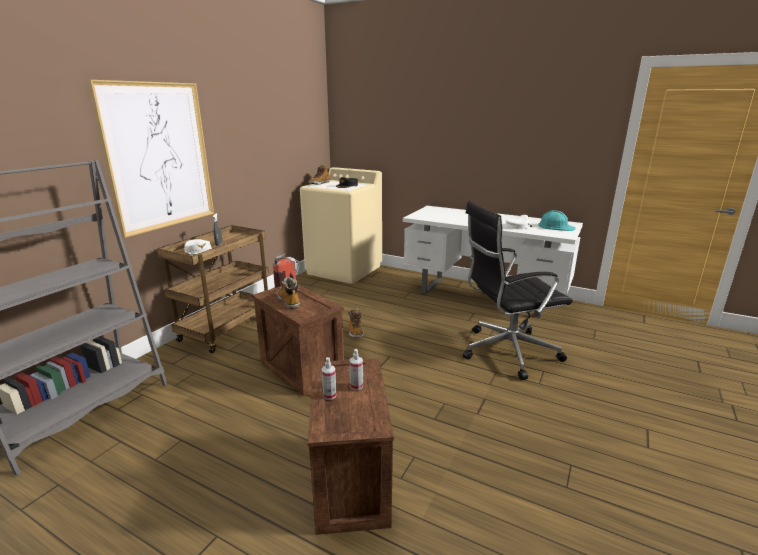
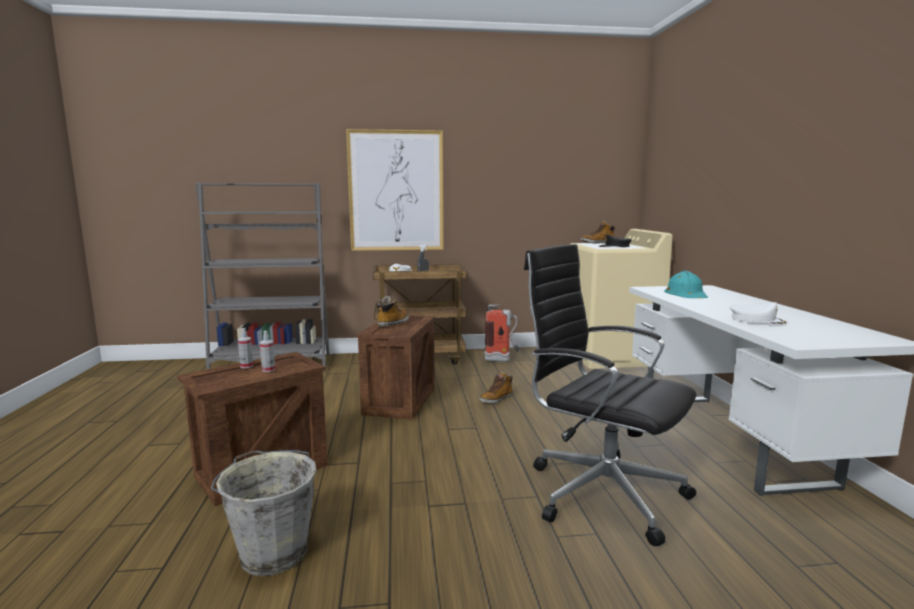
camera: 55 degrees right, 10 degrees down
(488, 504) = (273, 552): none -> grey bucket
(556, 226) = (832, 334): turquoise hard hat -> turquoise hard hat (686, 293)

